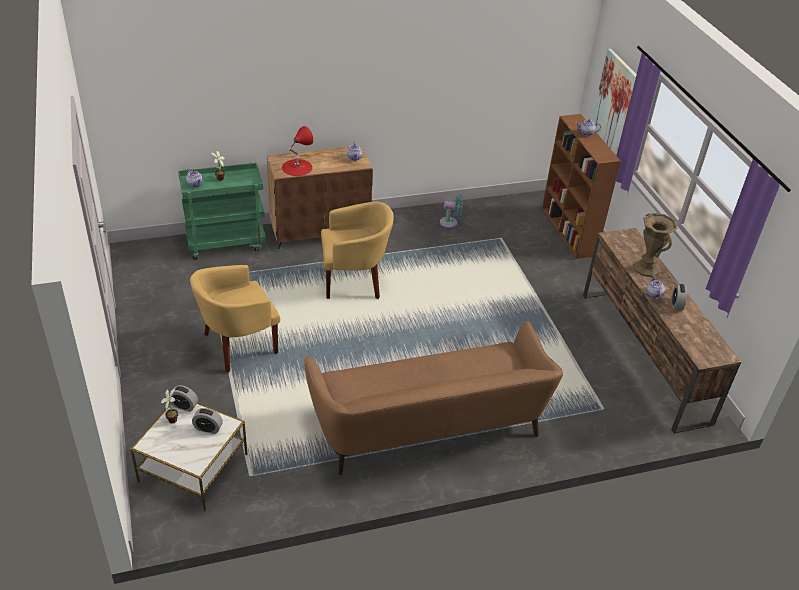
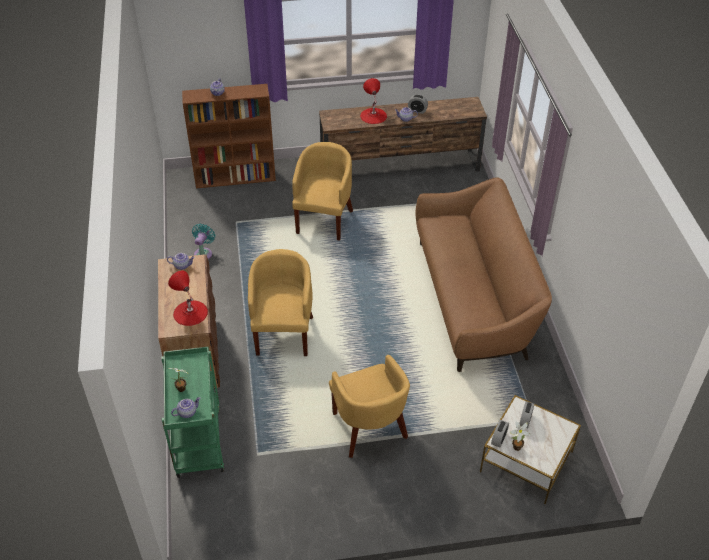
camera: 80 degrees left, 5 degrees up
(525, 298) = (324, 220): none -> yellow armchair
(614, 106) = (211, 58): picture -> none
(646, 268) = (373, 115): brown vase -> red table lamp

